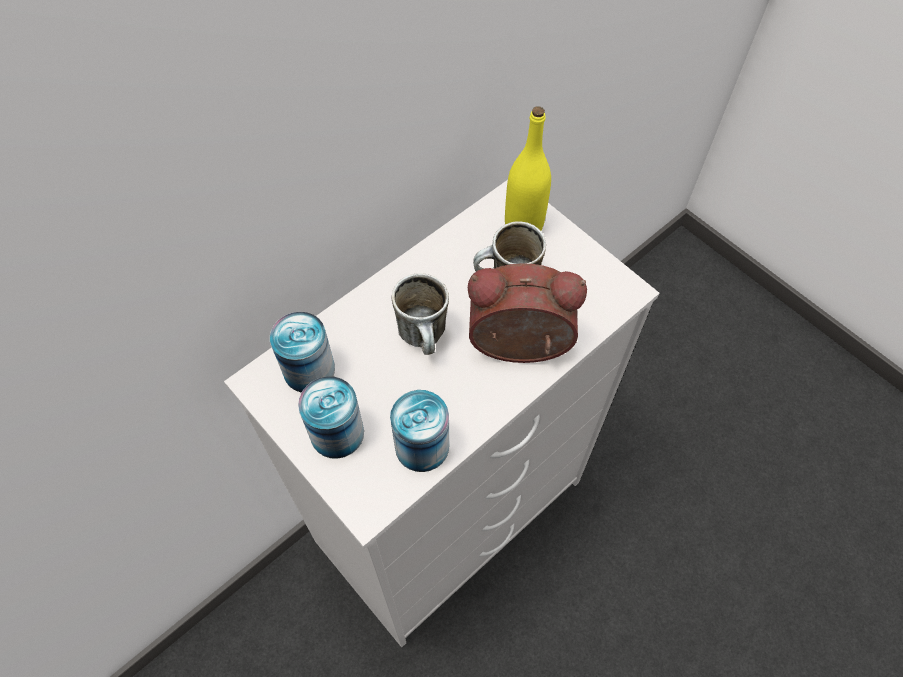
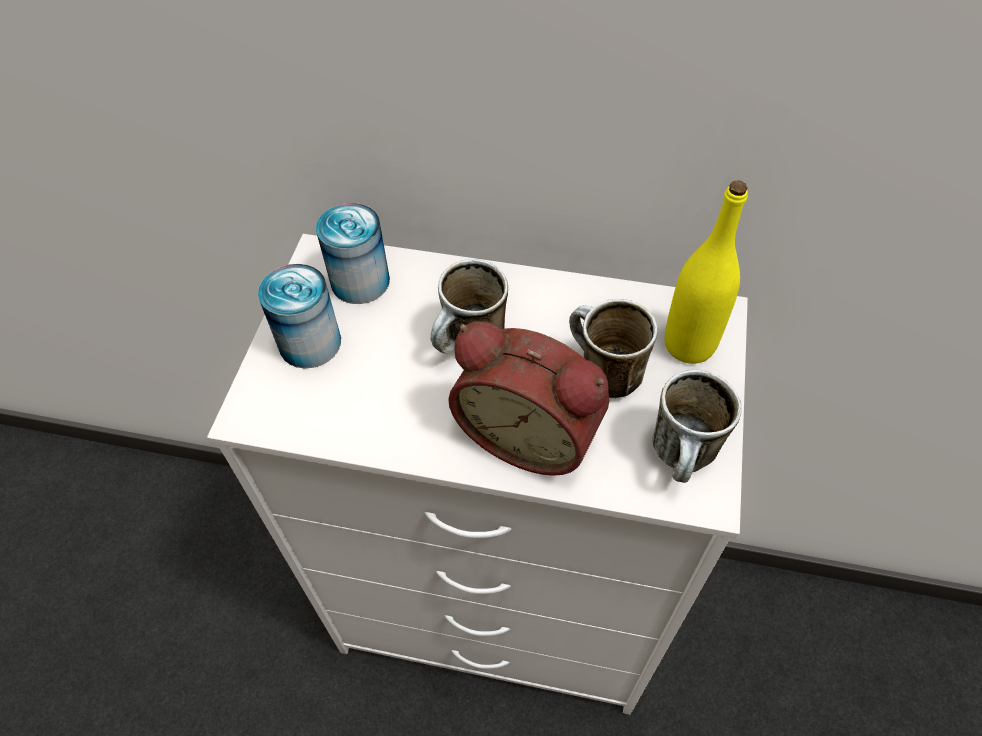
camera: 55 degrees right, 5 degrees down
(422, 446) = (345, 418): can -> none
(519, 348) = (530, 433): alarm clock -> alarm clock turned 150 degrees clockwise
(597, 285) = (684, 460): none -> mug

